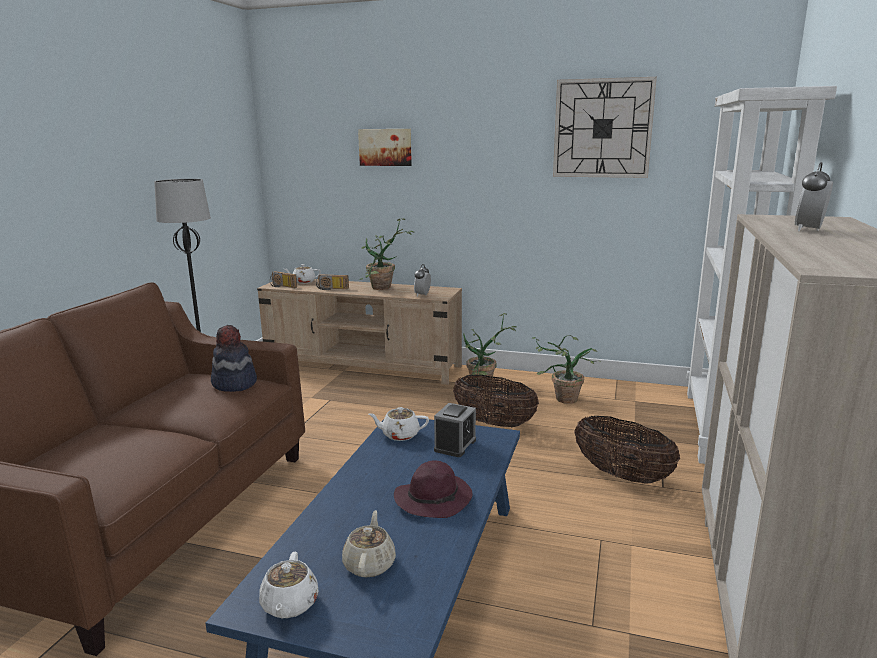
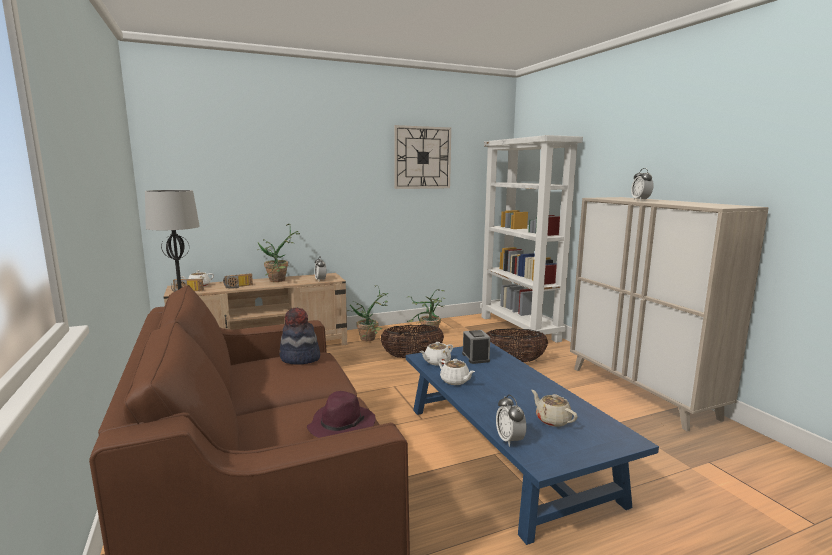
camera: 40 degrees left, 5 degrees down
(276, 561) = (509, 440): none -> alarm clock
(289, 605) = (558, 452): white teapot -> white teapot (455, 381)
(385, 147) = (268, 168): picture -> none
(434, 498) = (518, 383): purple hat -> purple hat (341, 426)

